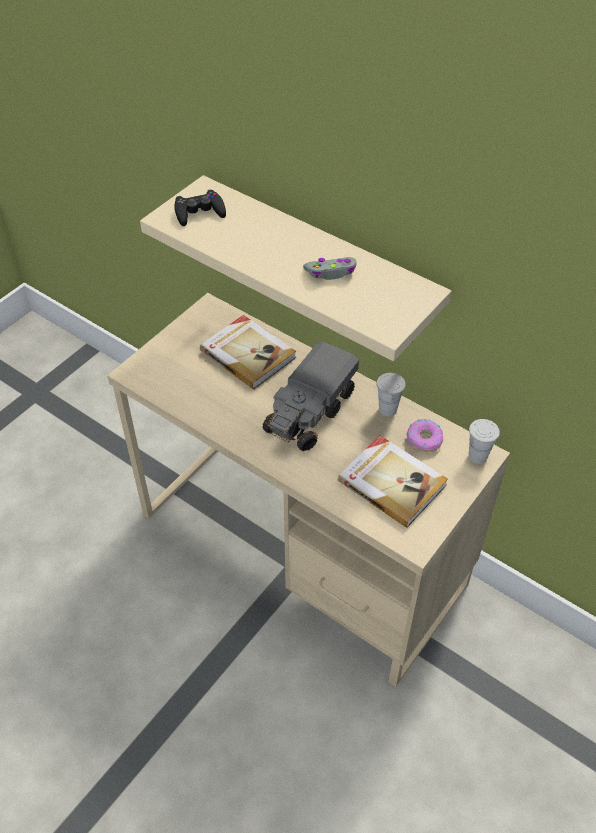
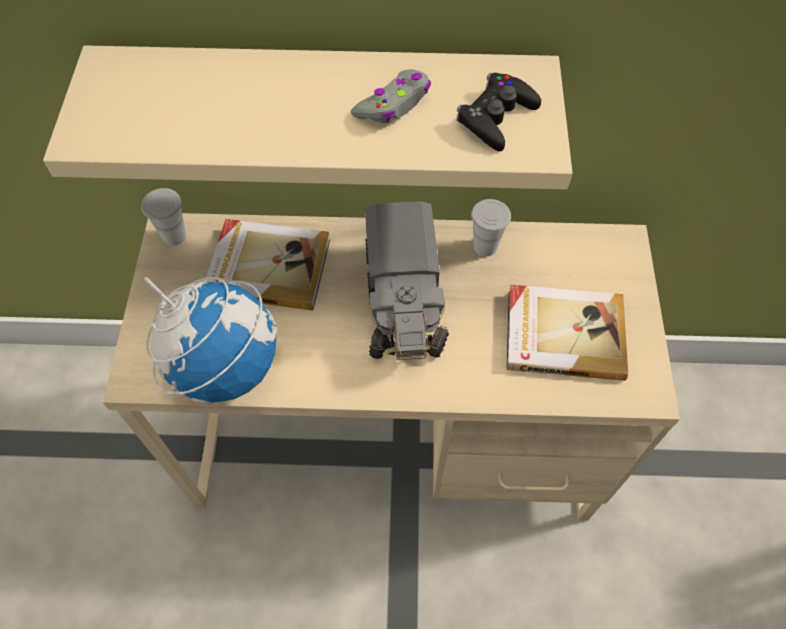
camera: 35 degrees left, 10 degrees up
(181, 392) = (225, 366): none -> globe
(199, 212) = (128, 104): black game controller -> black game controller (496, 117)
(424, 439) = (552, 260): donut -> none
(477, 456) = (620, 248): white cup -> white cup (174, 236)

